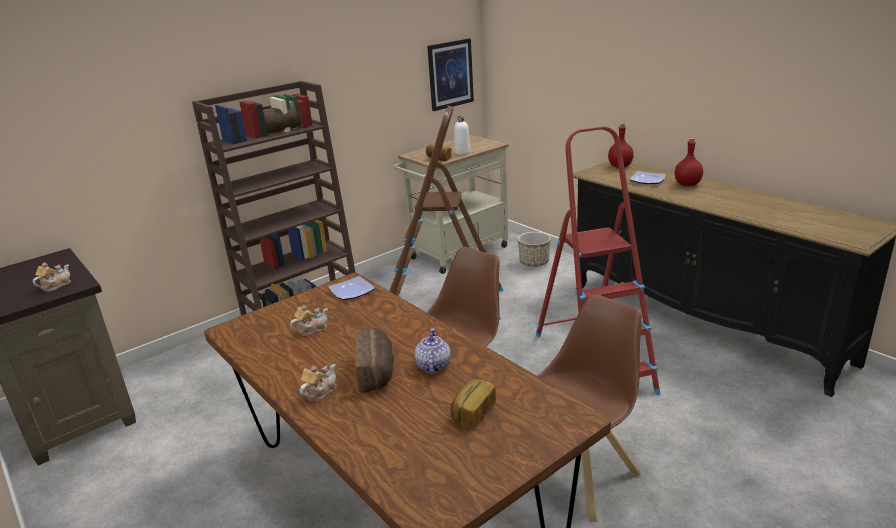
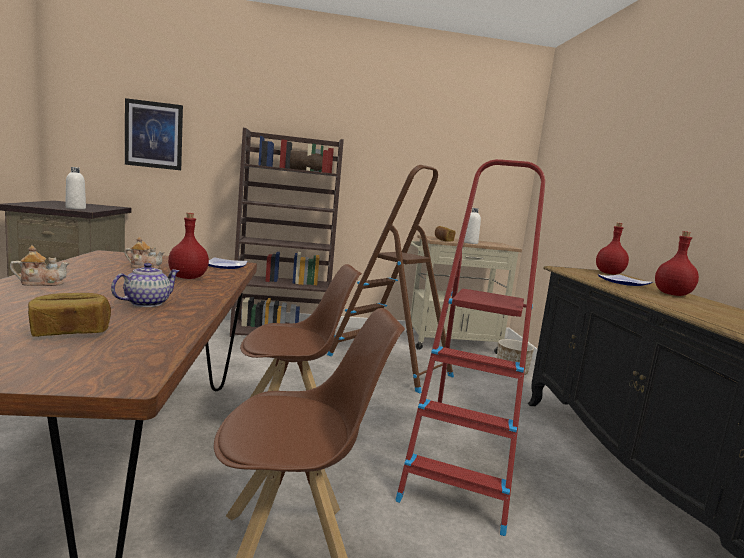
camera: 30 degrees right, 15 degrees down
(55, 286) = (75, 208): teapot -> white bottle
(374, 324) = (187, 278): none -> red bottle
(377, 372) = (104, 291): bread -> none
(450, 74) = (491, 181): picture -> picture (154, 135)

